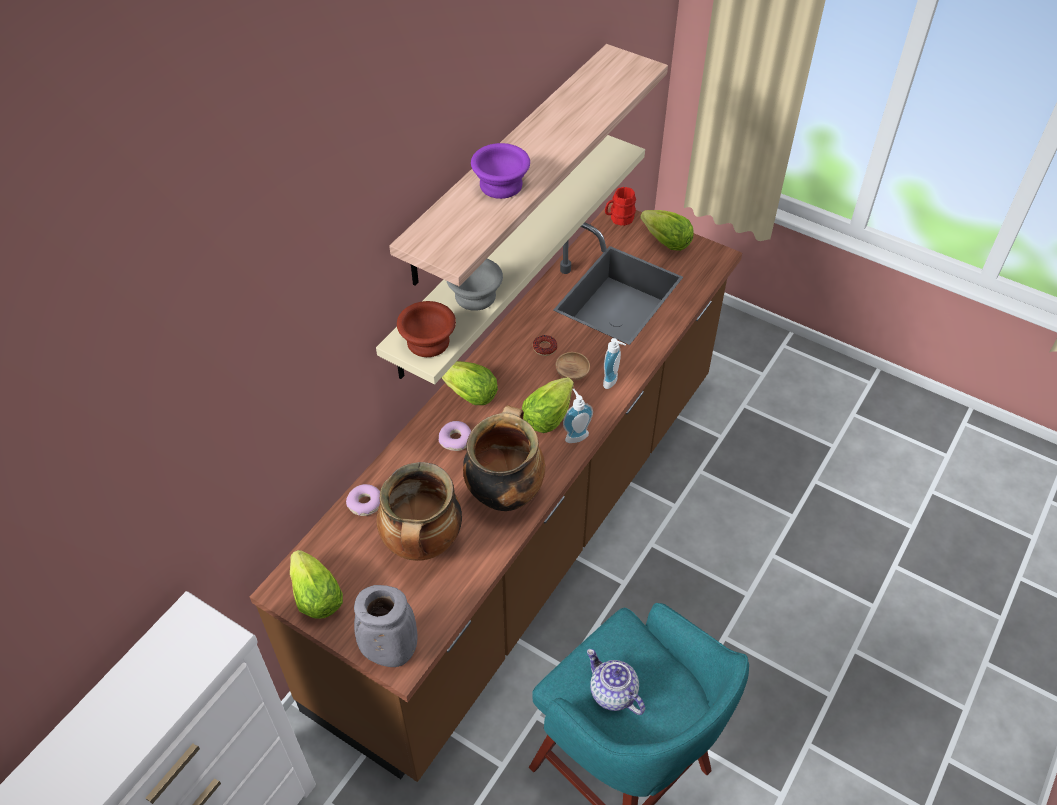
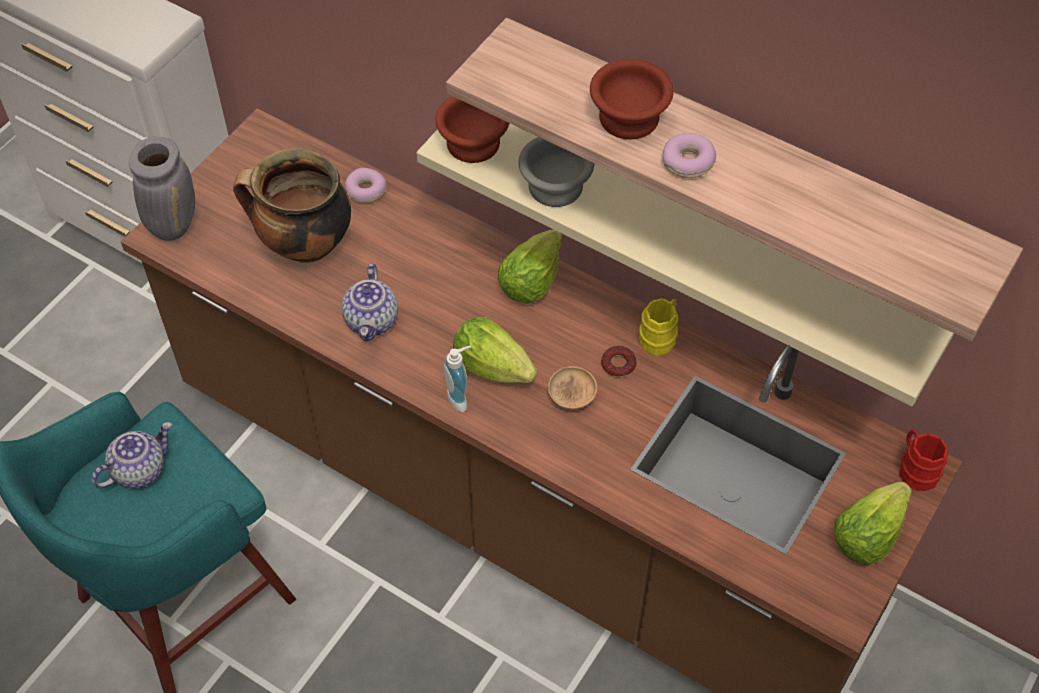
camera: 90 degrees right, 5 degrees up
(316, 597) = (248, 160): lettuce -> none
(456, 440) = (456, 270): donut -> donut (688, 162)
(501, 186) = (626, 118): purple bowl -> brown bowl
(504, 492) = (372, 321): cooking pot -> teapot
(520, 325) = (660, 336): none -> yellow mug
(613, 381) = (556, 445): soap dispenser -> none

